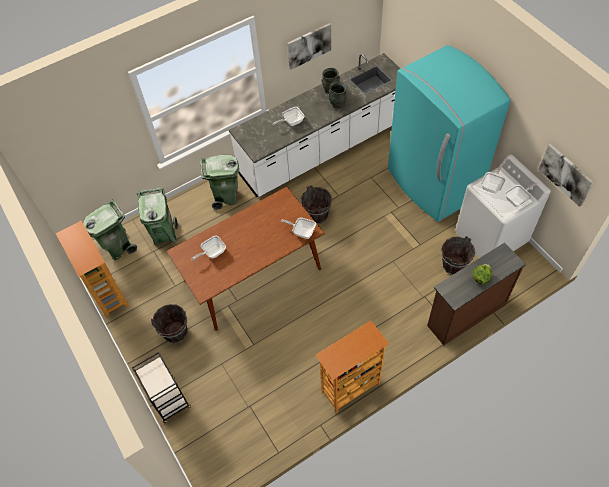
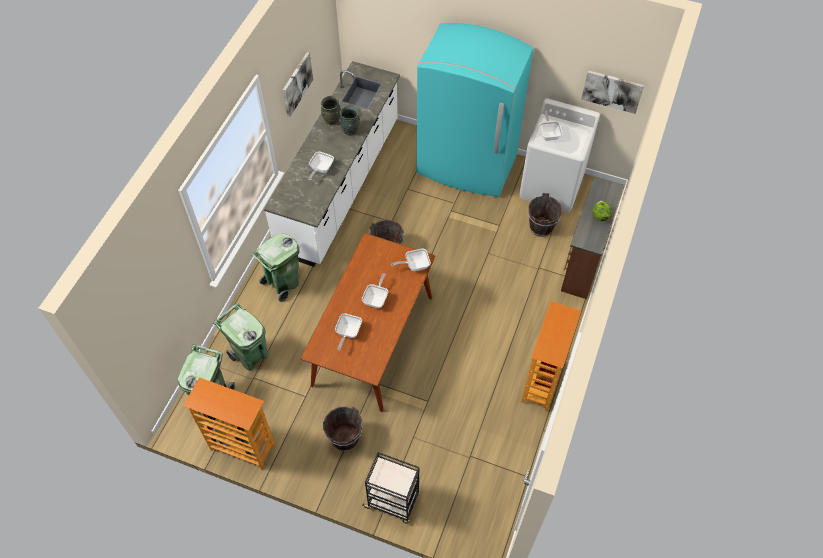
camera: 40 degrees left, 0 degrees up
(518, 200) = (578, 135): frying pan -> frying pan (376, 299)

